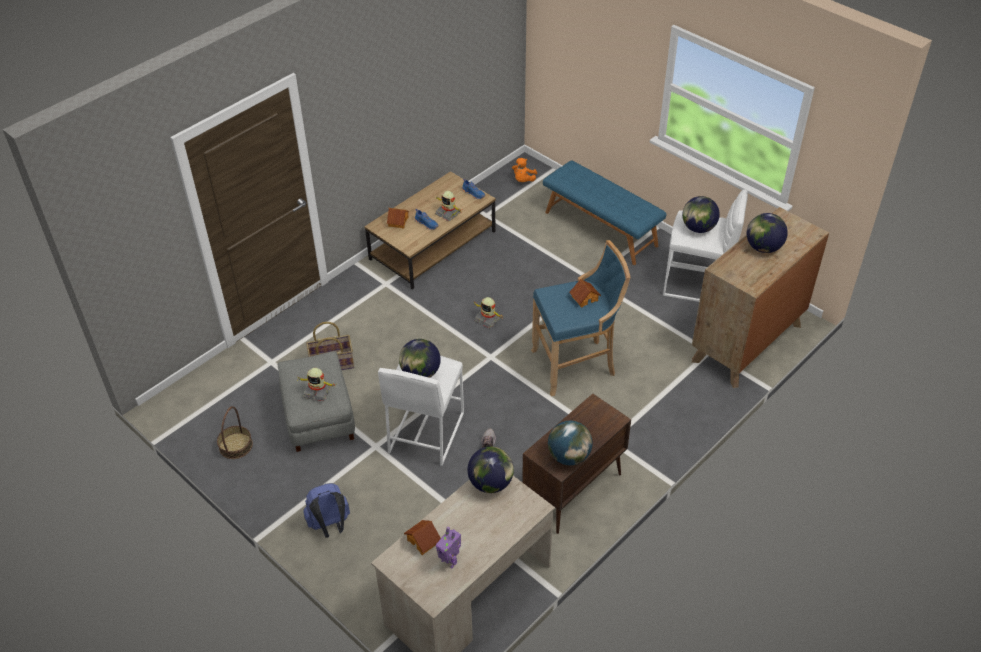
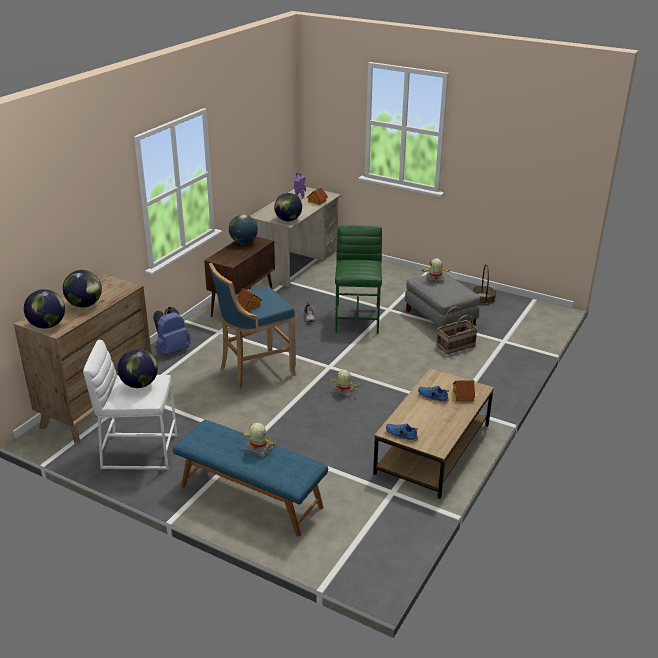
camera: 165 degrees right, 15 degrees down
(330, 526) = (392, 276): blue backpack -> blue backpack (172, 350)
(420, 373) = (361, 265): globe -> globe (48, 325)
(425, 432) = (358, 319): white stool -> green stool
(448, 213) = (417, 411): toy robot -> toy robot (258, 449)
(523, 180) = (366, 548): orange plush toy -> none

